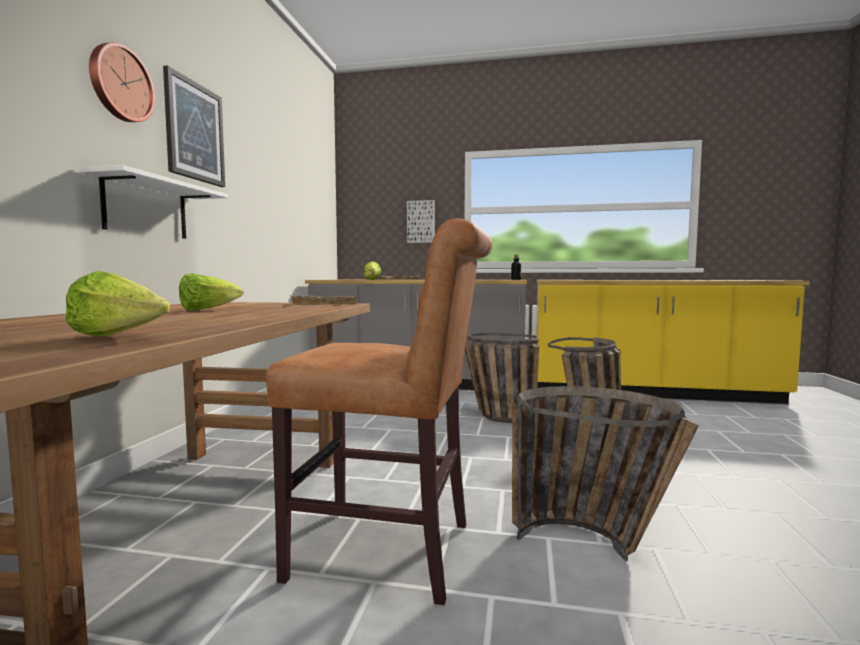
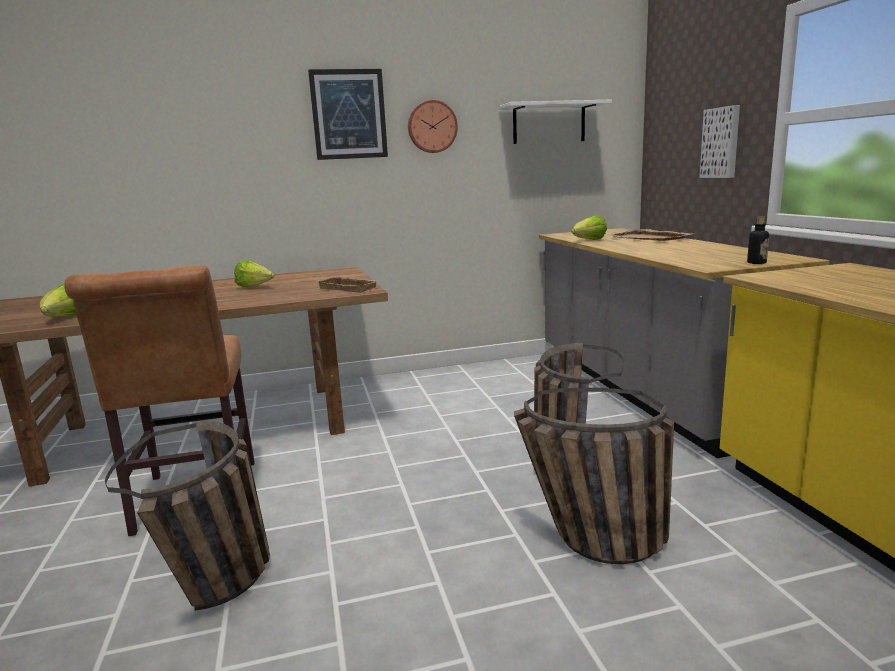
camera: 65 degrees right, 10 degrees up
(120, 84) = (265, 105): wall clock -> wall clock (432, 127)
(146, 208) = (294, 196): white shelf -> white shelf (549, 123)

